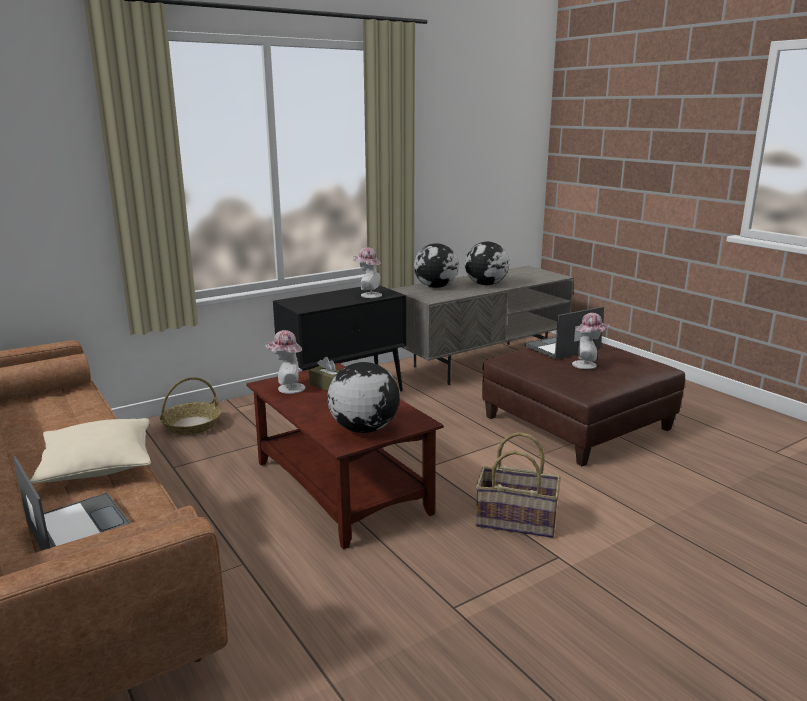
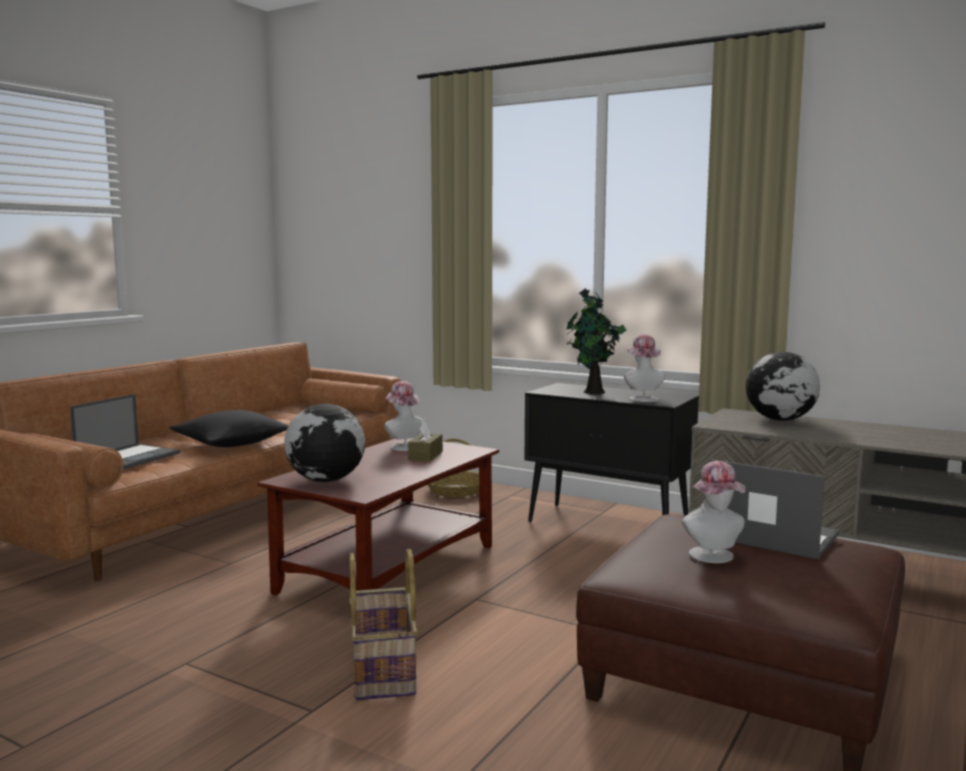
camera: 65 degrees right, 10 degrees down
(97, 465) = (231, 443): beige pillow -> black pillow
(329, 300) = (593, 392): none -> potted plant
(486, 285) = (856, 434): globe -> none

